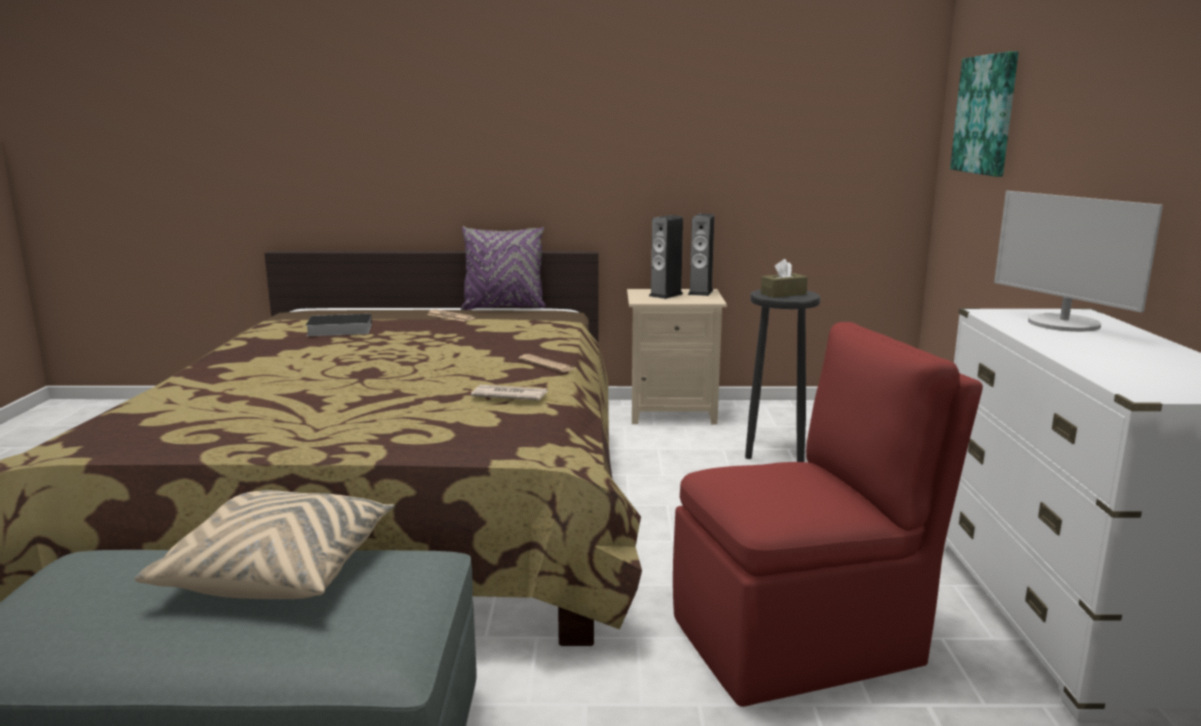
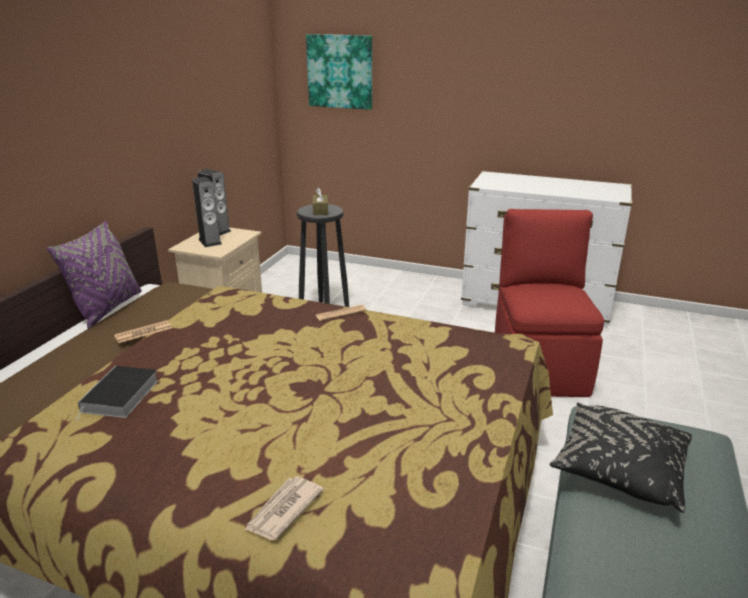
camera: 70 degrees left, 10 degrees up
(279, 570) = (619, 469): beige pillow -> black pillow
(509, 396) = (411, 336): newspaper -> newspaper (283, 510)
(1063, 324) = (510, 181): monitor -> none

